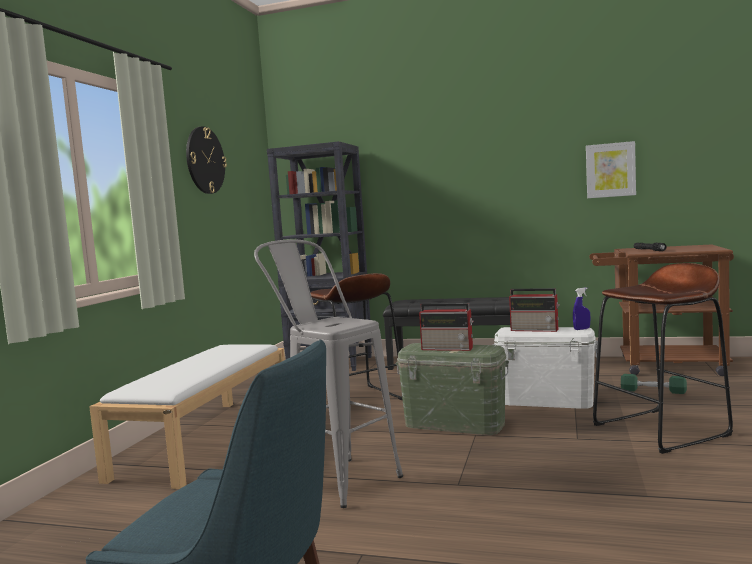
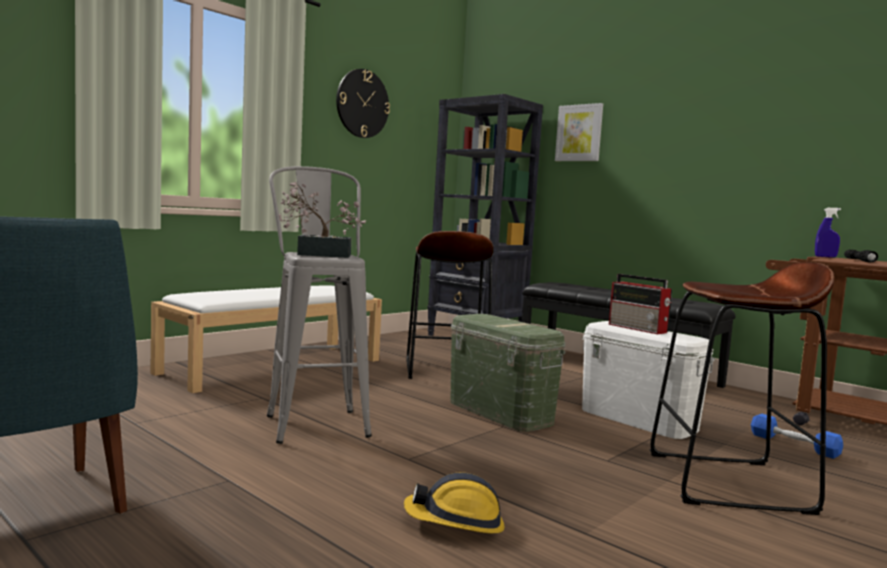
camera: 25 degrees right, 0 degrees up
(328, 324) = (317, 254): none -> potted plant
(448, 348) = (503, 323): radio -> none
(567, 520) = (455, 522): none -> hard hat
(582, 329) = (693, 338): blue spray bottle -> blue spray bottle (825, 257)
(610, 170) = (839, 149): picture -> picture (579, 133)
(653, 391) = (794, 445): green dumbbell -> blue dumbbell

